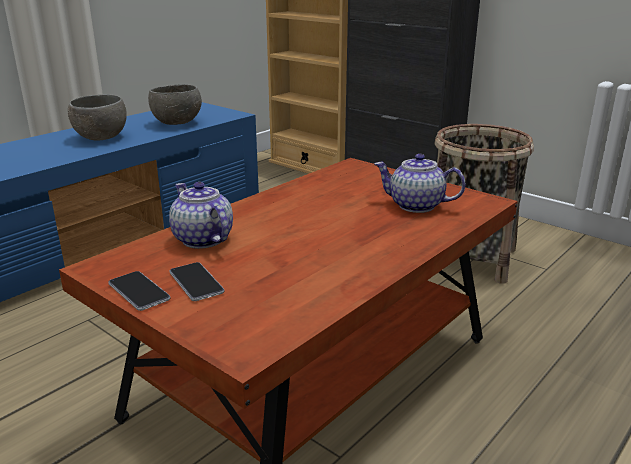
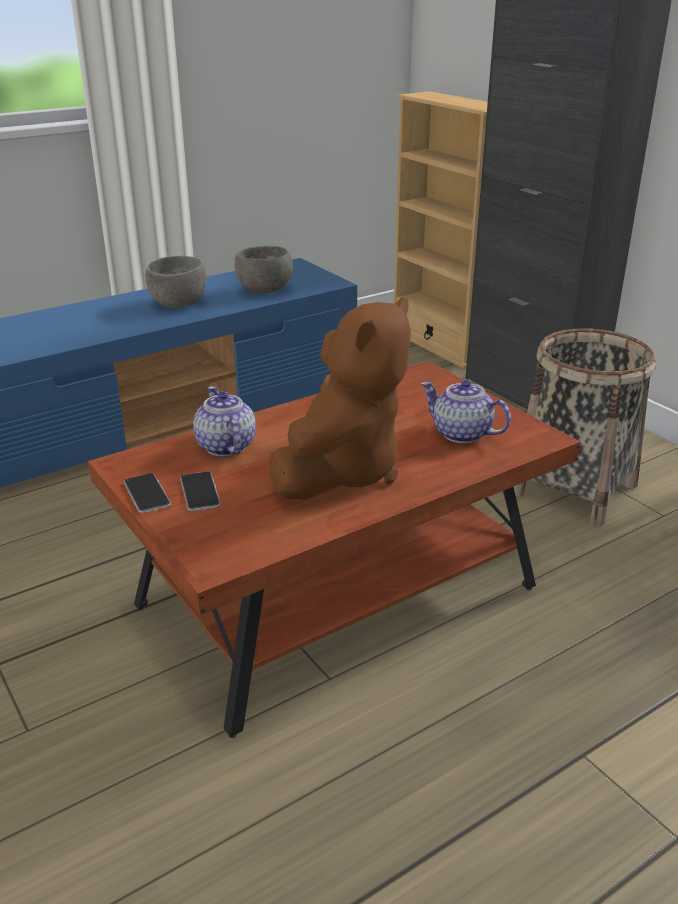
camera: 15 degrees right, 5 degrees up
(328, 246) = (341, 471): none -> brown plush toy

